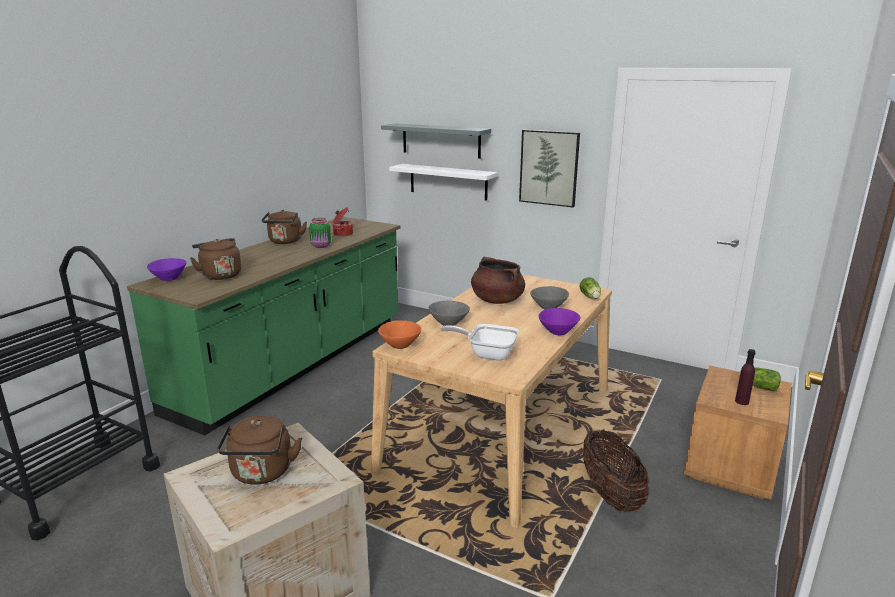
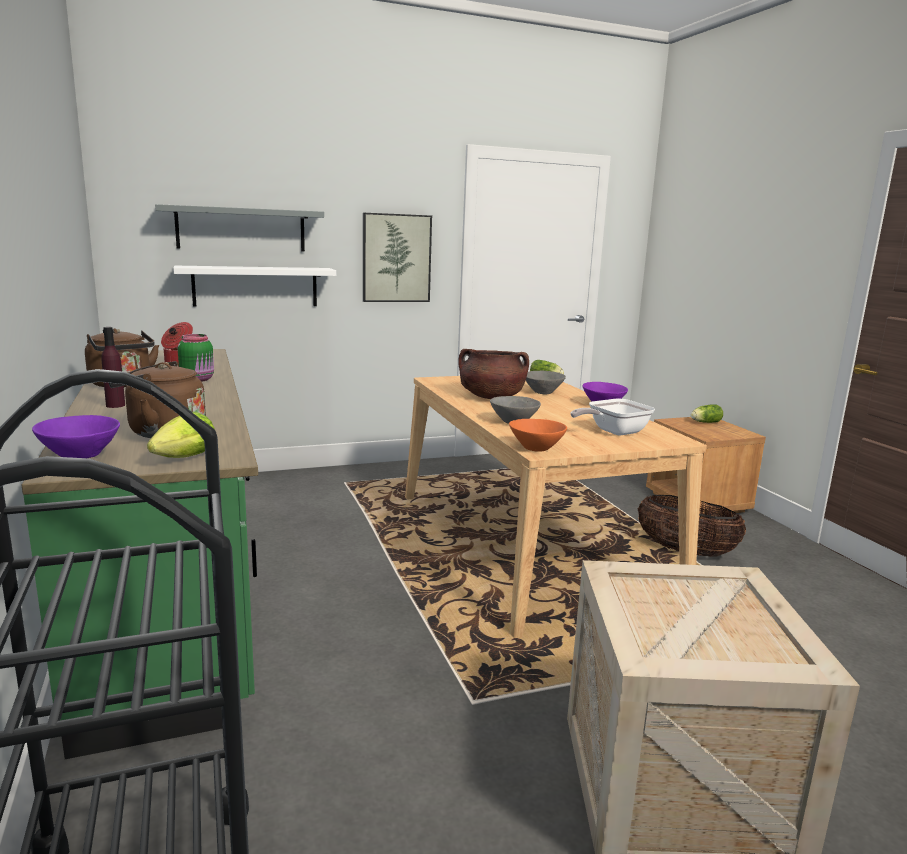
camera: 50 degrees left, 5 degrees down
(187, 291) = (182, 459): none -> lettuce
(261, 474) = (689, 612): brown kettle -> none
(742, 401) = (721, 433): purple bottle -> purple bottle (115, 405)

